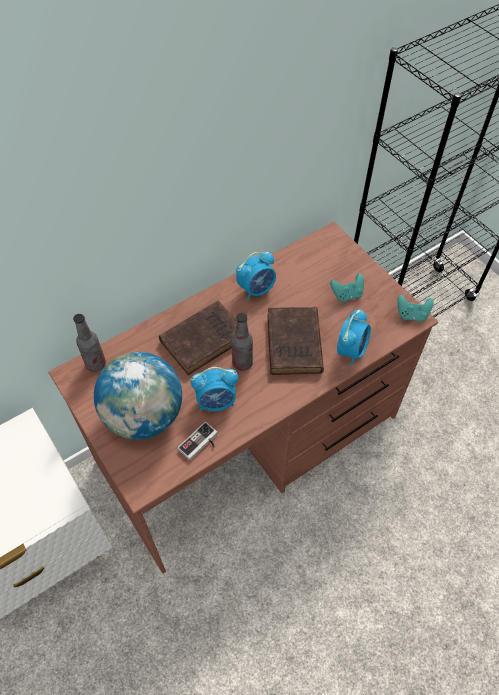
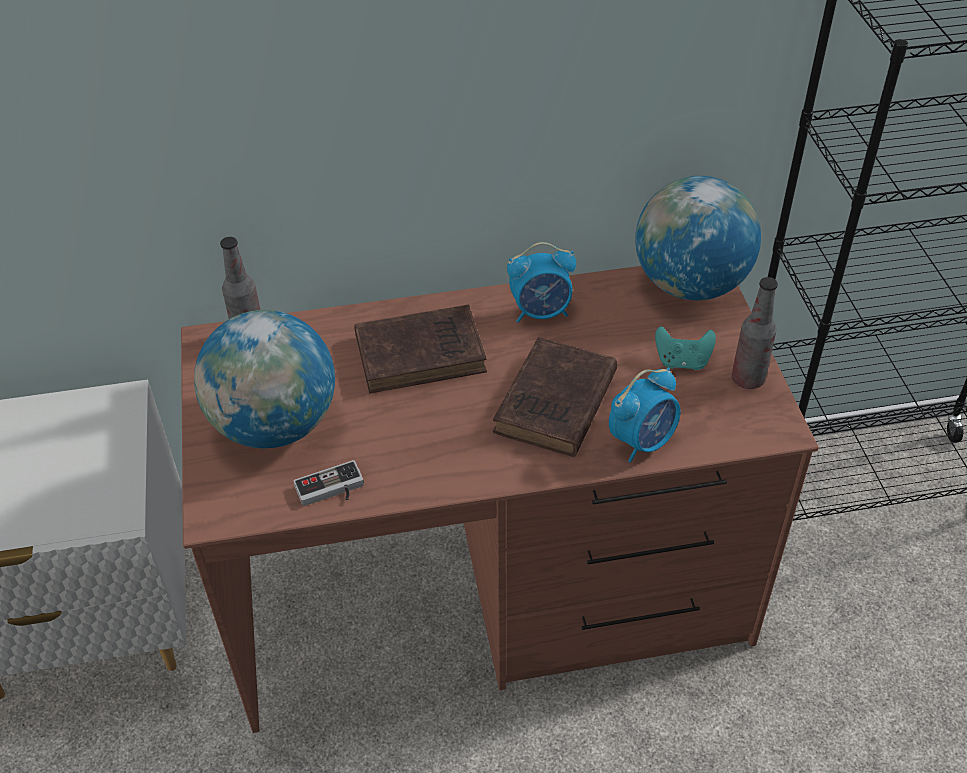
camera: 25 degrees right, 10 degrees down
(216, 402) = (389, 442): alarm clock -> none
(242, 363) = (459, 403): bottle -> bottle (748, 379)
(327, 245) = (690, 284): none -> globe
(412, 315) = (776, 423): turquoise game controller -> none

